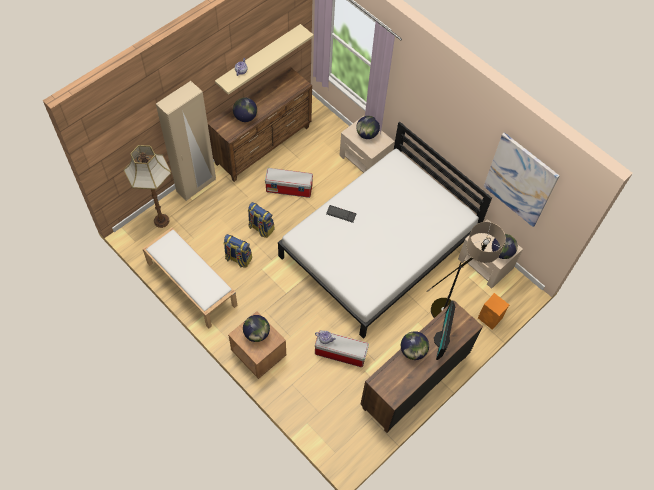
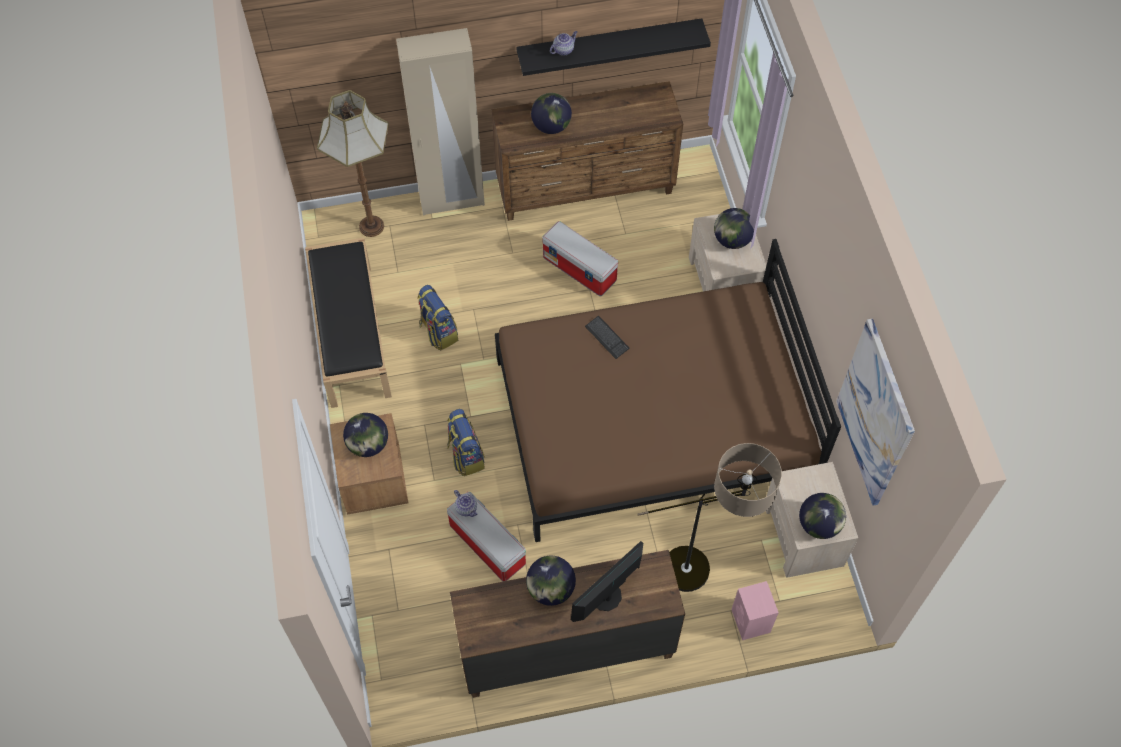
camera: 35 degrees right, 0 degrees up
(191, 284) = (350, 333): white bench -> black bench
(259, 58) = (609, 43): beige shelf -> black shelf
(260, 228) = (499, 305): backpack -> backpack (465, 455)
(379, 247) = (653, 422): white bed -> brown bed
(490, 318) = (751, 622): orange speaker -> pink speaker

